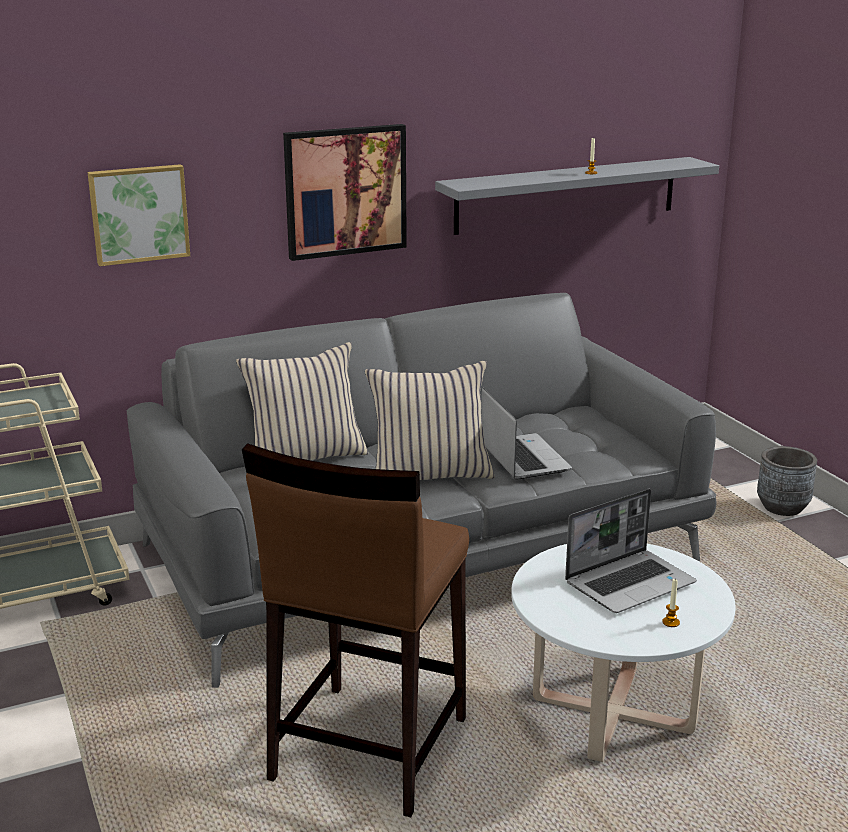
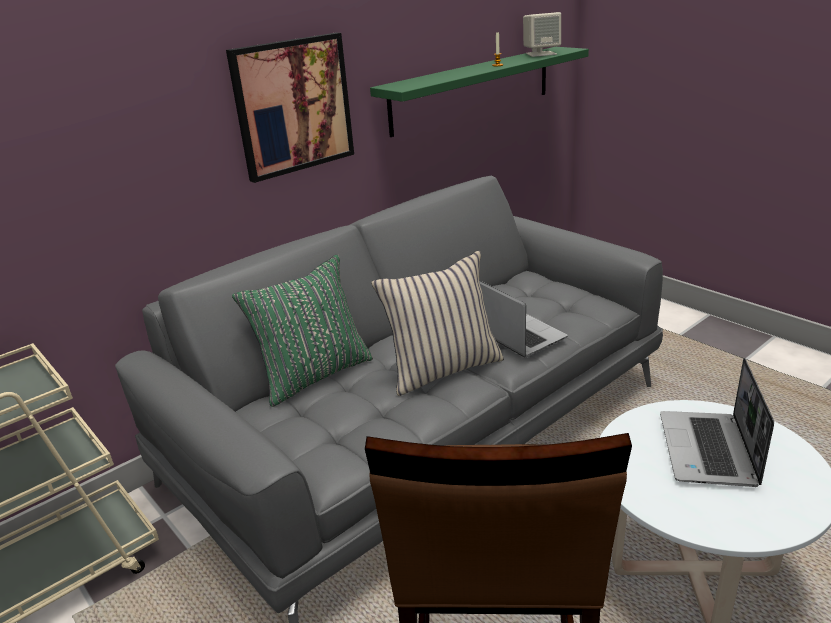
camera: 15 degrees left, 5 degrees up
(139, 214) = (86, 155): picture -> none
(305, 457) = (313, 375): beige pillow -> green pillow
(567, 195) = (473, 89): grey shelf -> green shelf
(630, 583) = (709, 451): laptop -> laptop turned 150 degrees clockwise
(657, 165) = (541, 54): none -> beige speaker
(671, 622) = (785, 491): candle -> none
(783, 507) = (675, 322): grey planter -> none

